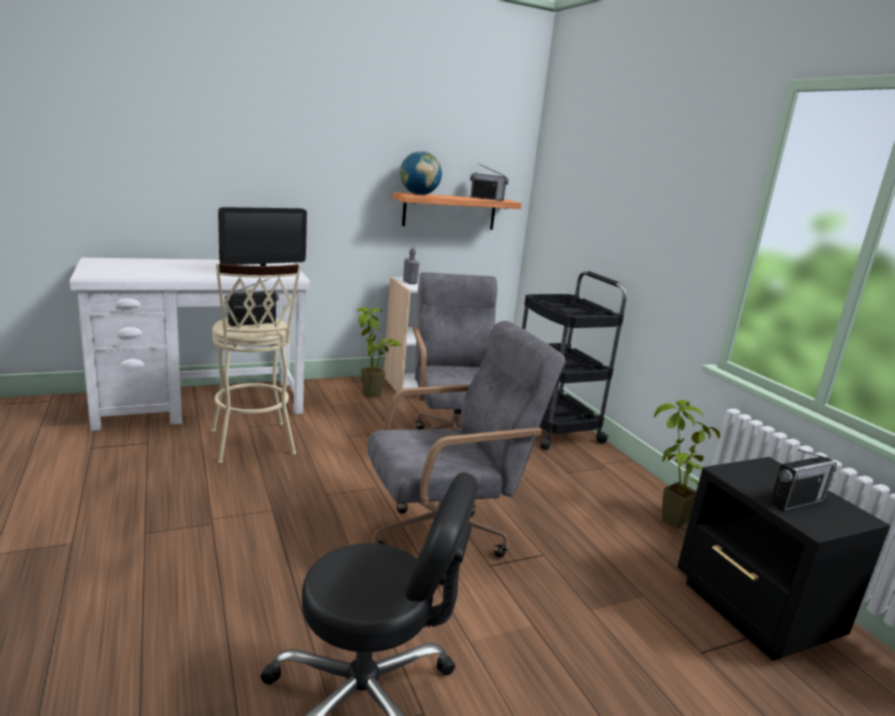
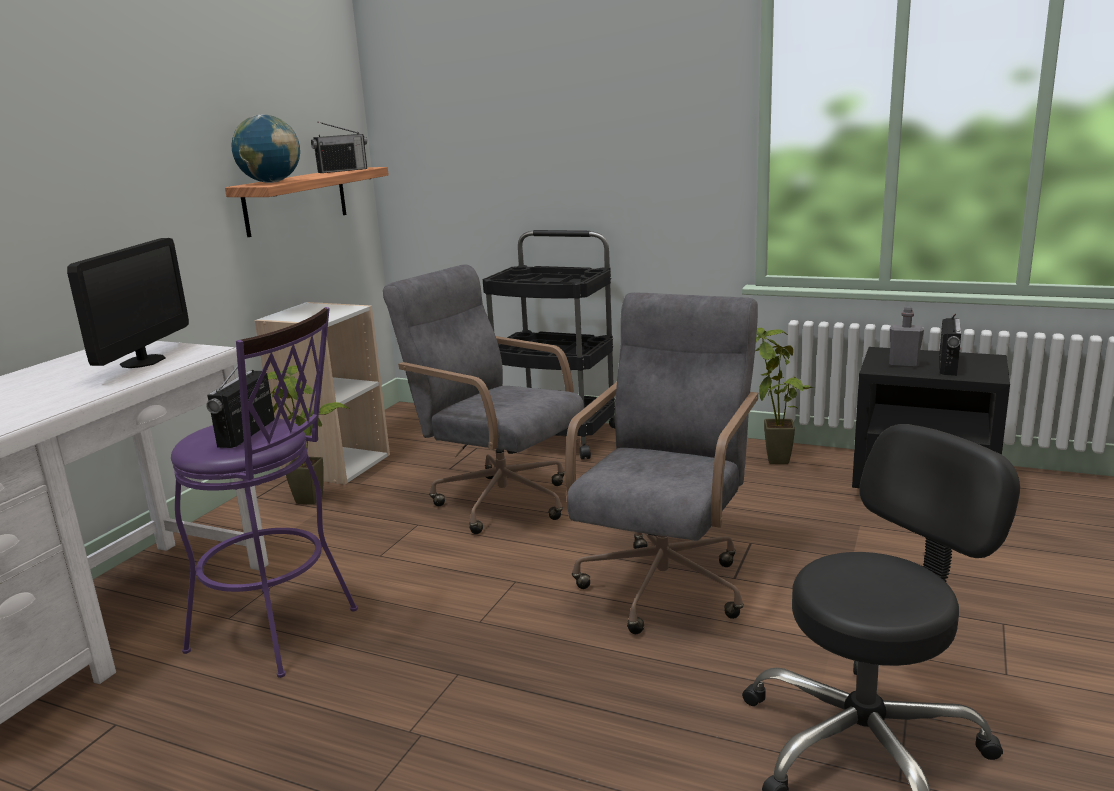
camera: 40 degrees left, 0 degrees up
(253, 446) = (284, 632): beige stool -> purple stool
(410, 282) = (298, 317): grey bottle -> grey bottle (903, 365)

